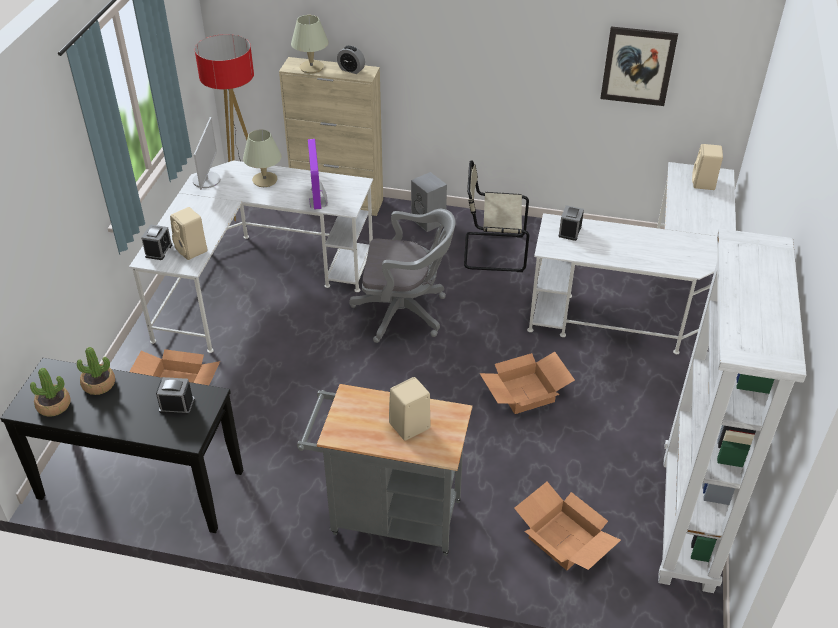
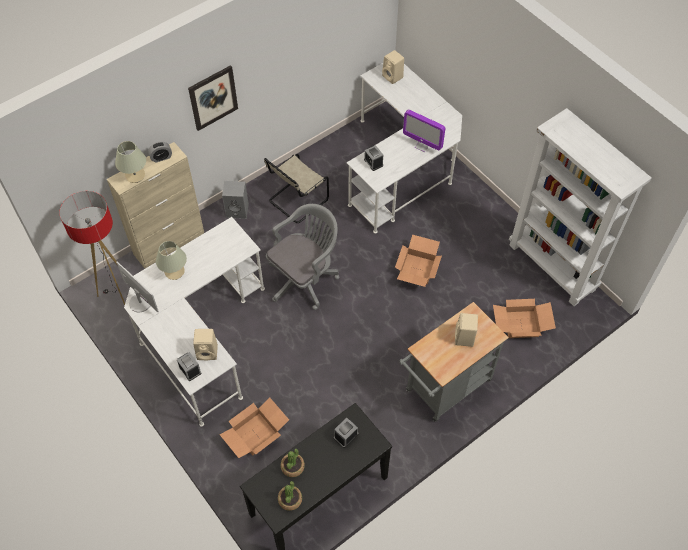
camera: 50 degrees left, 15 degrees up
(318, 203) = (227, 259): monitor -> monitor (422, 146)
(638, 66) = (331, 34): picture -> picture (213, 97)

